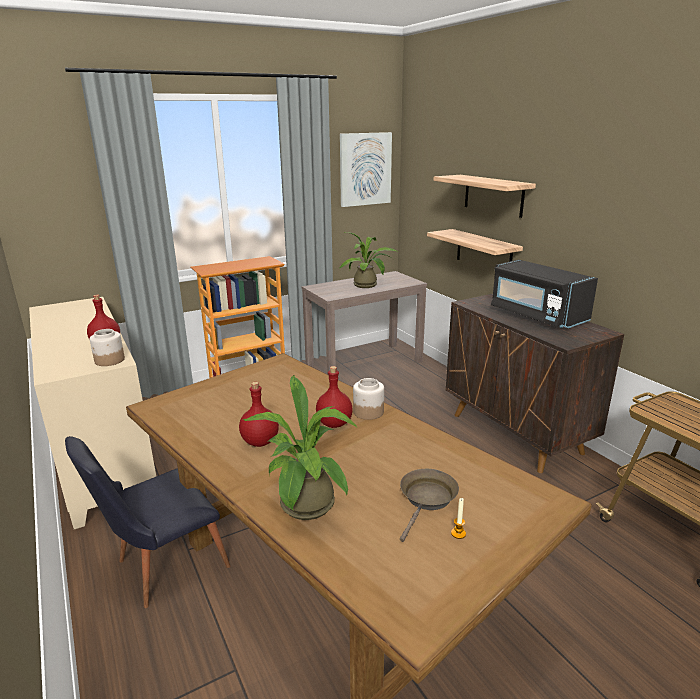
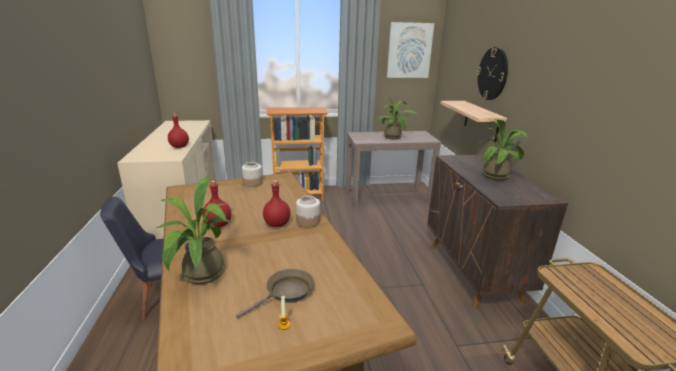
camera: 20 degrees right, 0 degrees up
(109, 360) = (170, 156): jar -> jar (252, 183)
(493, 195) = (492, 74): shelf -> wall clock
(536, 315) = (498, 175): black microwave -> potted plant

